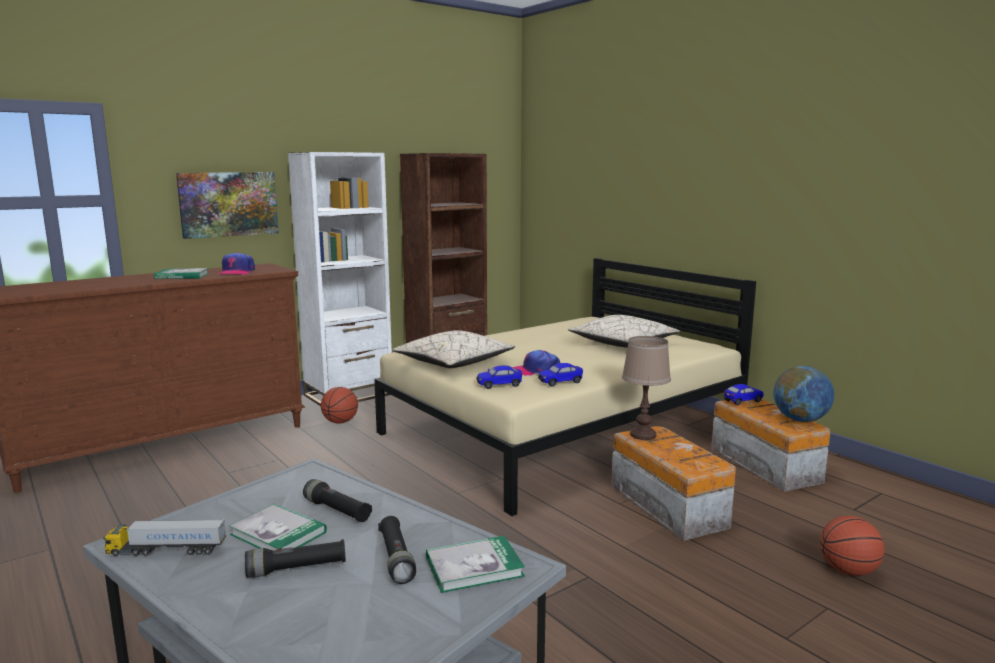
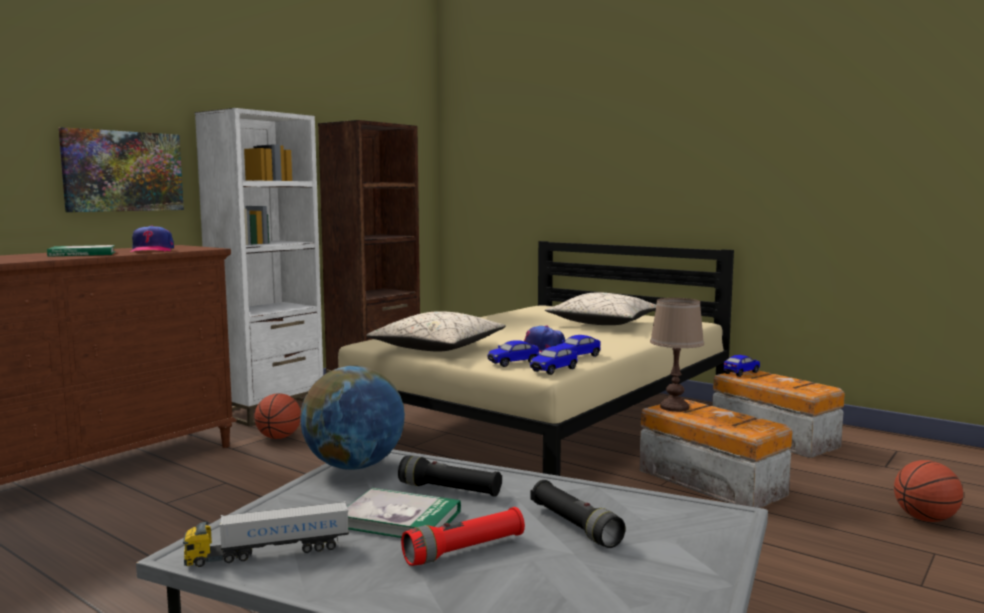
camera: 15 degrees left, 5 degrees down
(297, 569) = (464, 550): black flashlight -> red flashlight
(474, 567) = (673, 522): book -> none
(525, 396) = (553, 370): none -> toy car
(800, 420) = (810, 384): globe -> globe (354, 466)

